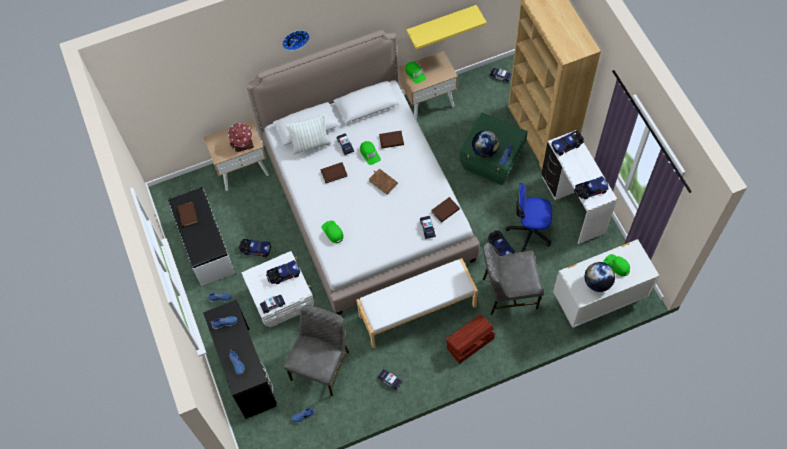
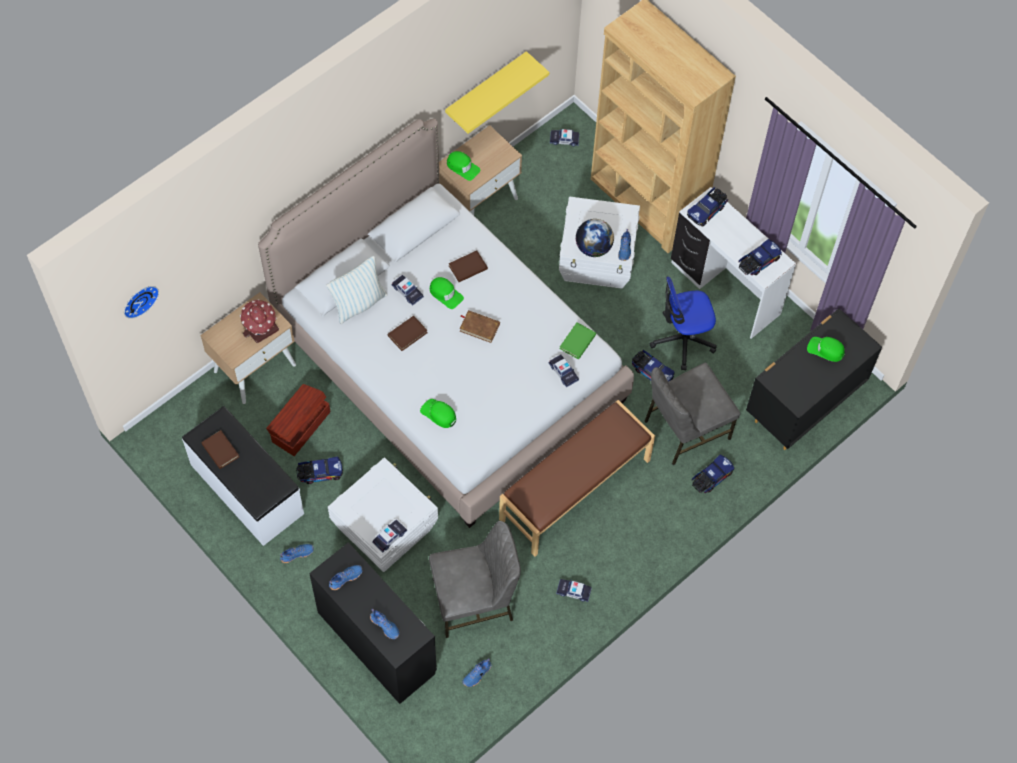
camera: 25 degrees left, 0 degrees up
(283, 275) = (387, 493): toy truck -> toy truck (711, 478)
(295, 38) = (314, 161): wall clock -> wall clock (139, 299)
(321, 365) = (474, 601): grey chair -> grey chair turned 75 degrees clockwise
(417, 310) = (574, 489): white bench -> brown bench
(445, 210) = (577, 342): brown book -> green book
(469, 343) = (659, 511): brown storage box -> brown storage box (300, 426)
(492, 161) = (597, 260): green storage box -> white storage box
(597, 282) = (809, 379): globe -> none
(597, 301) = (802, 405): white dresser -> black dresser

